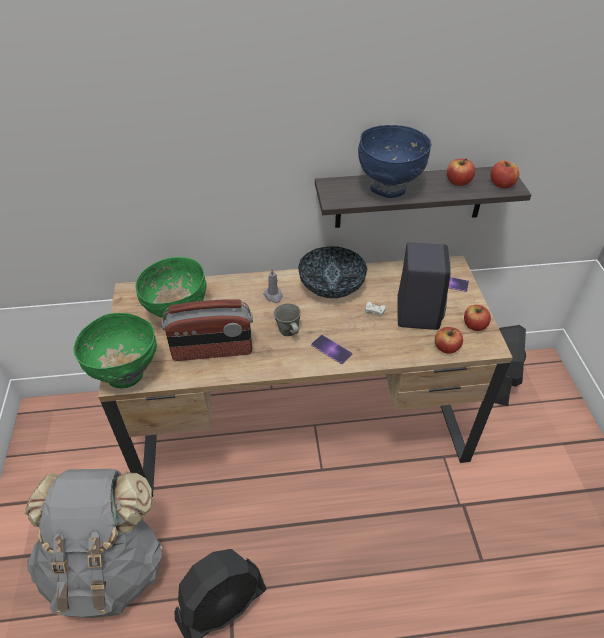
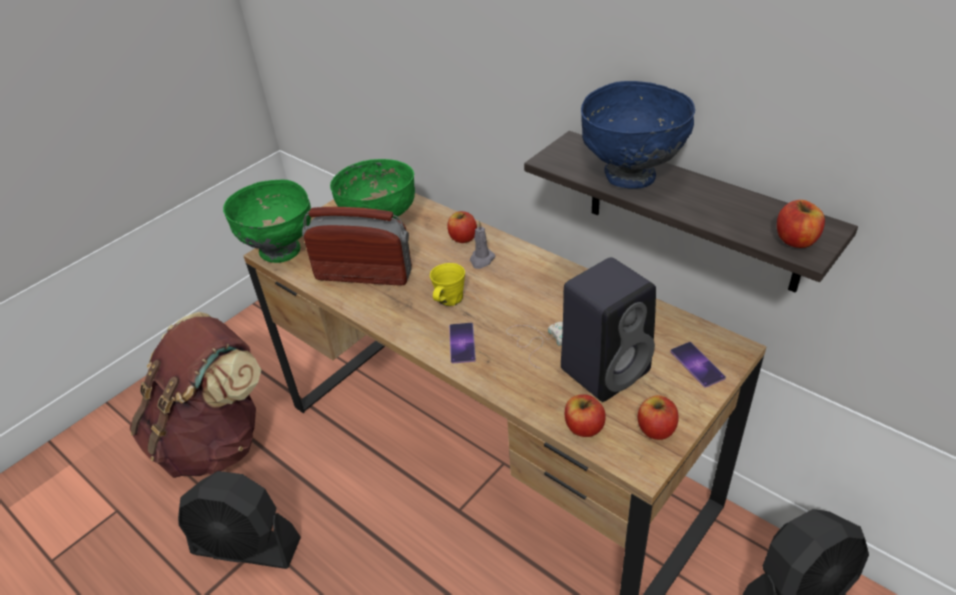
camera: 50 degrees right, 5 degrees down
(107, 567) = (216, 440): grey backpack -> brown backpack
(212, 351) = (364, 274): radio -> radio turned 150 degrees clockwise
(288, 331) = (449, 300): grey mug -> yellow mug
(331, 286) = (552, 284): bowl -> none
(458, 182) = (735, 209): apple -> apple (463, 238)

